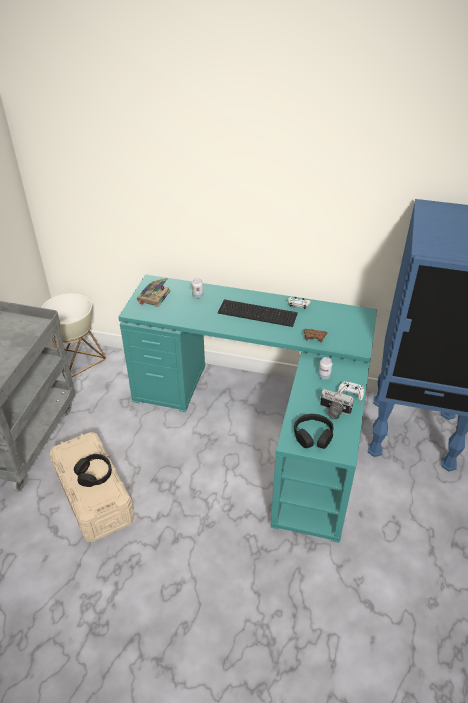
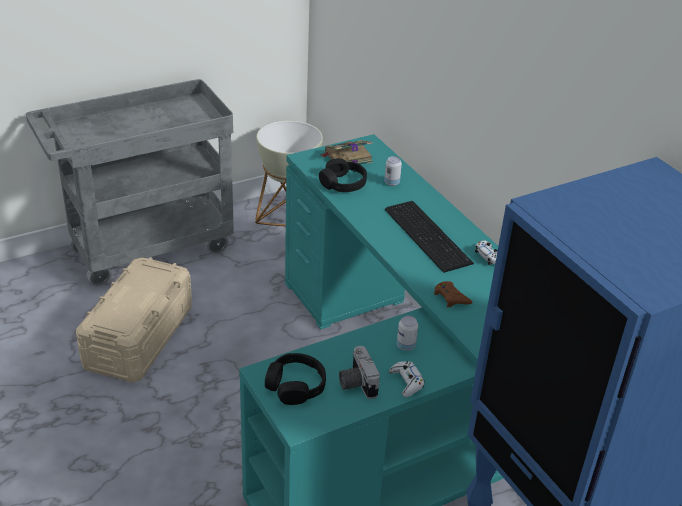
camera: 45 degrees right, 5 degrees down
(94, 474) = (135, 302): black headphones -> black headphones (343, 183)

